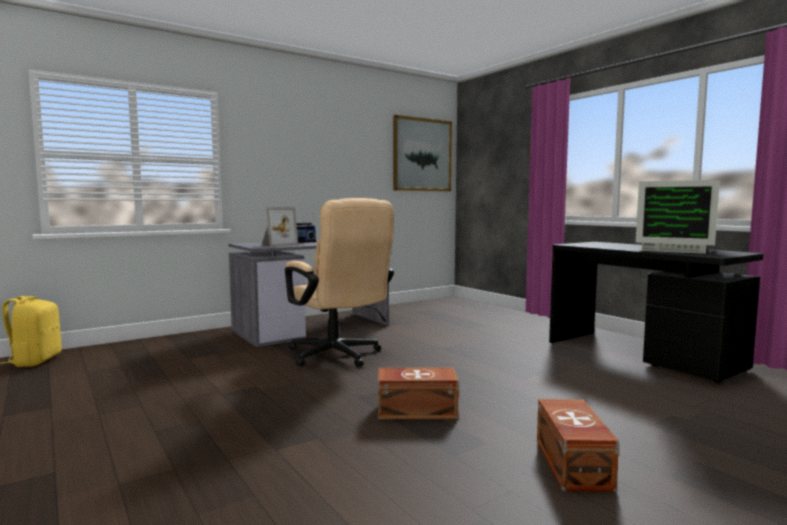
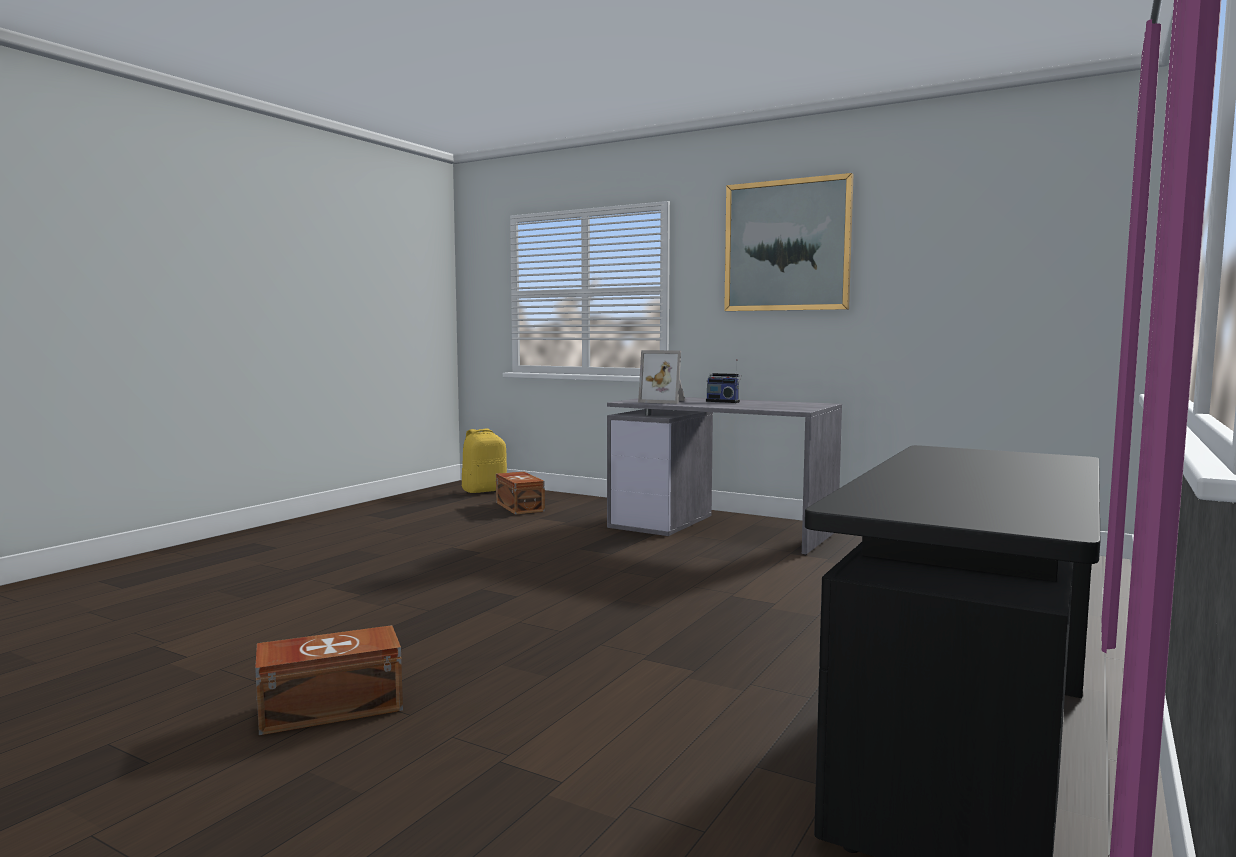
camera: 65 degrees right, 0 degrees up
(338, 357) = (615, 559): beige office chair -> none
(415, 410) = (458, 617): brown storage box -> brown storage box (520, 506)
(422, 155) = (1041, 245): picture -> picture (787, 245)
(674, 250) = (976, 489): monitor -> none

